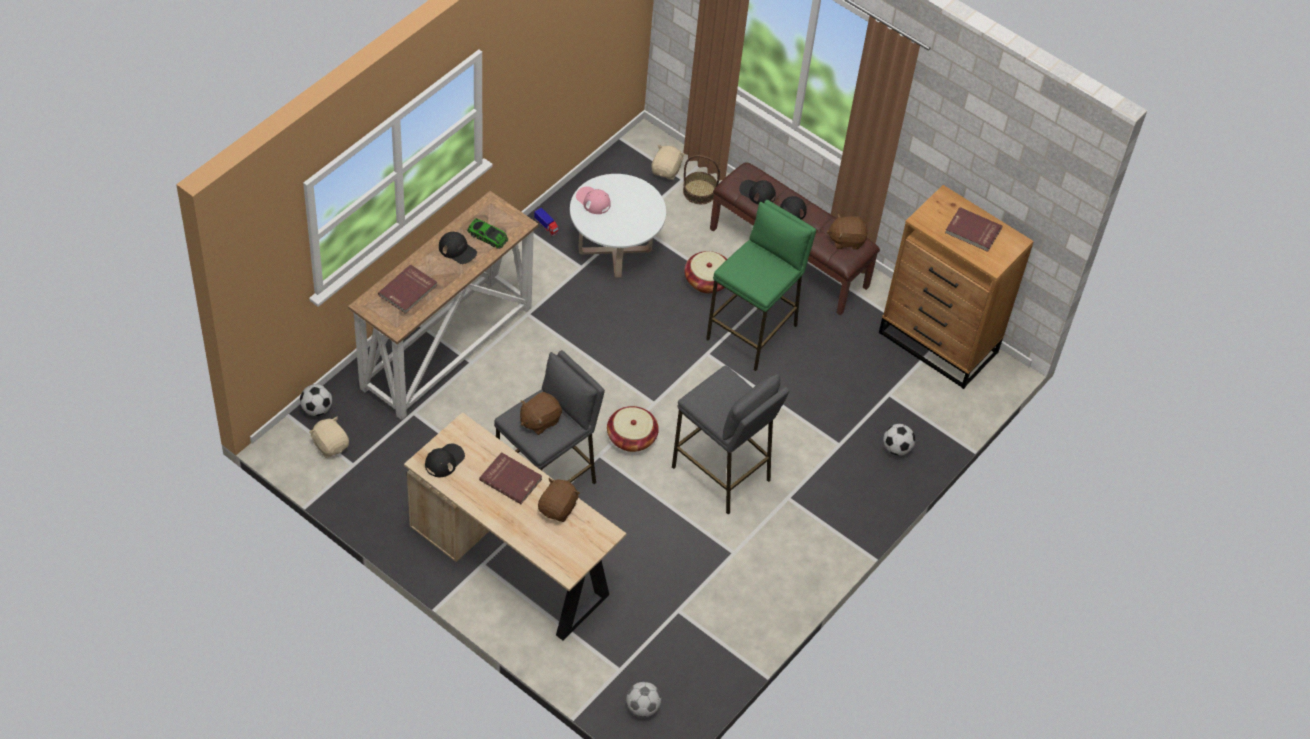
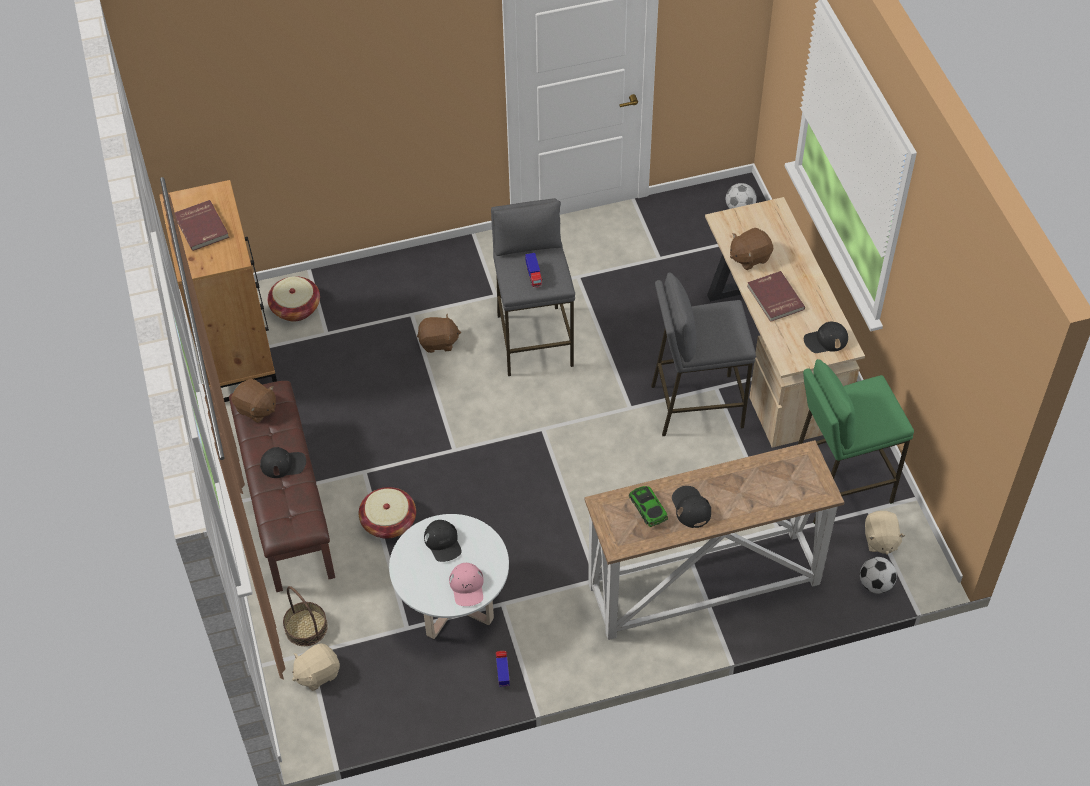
camera: 140 degrees left, 0 degrees up
(408, 291) = (771, 487): red book -> none
(539, 420) = (715, 329): brown plush toy -> brown plush toy (438, 342)
(631, 437) = (588, 408): basket -> basket (295, 308)
(720, 394) = (533, 276): none -> toy truck
(753, 333) = (393, 447): green stool -> green stool (839, 486)
(757, 193) = (292, 503): black cap -> black cap (443, 543)
(896, 448) = (366, 288): football -> none

